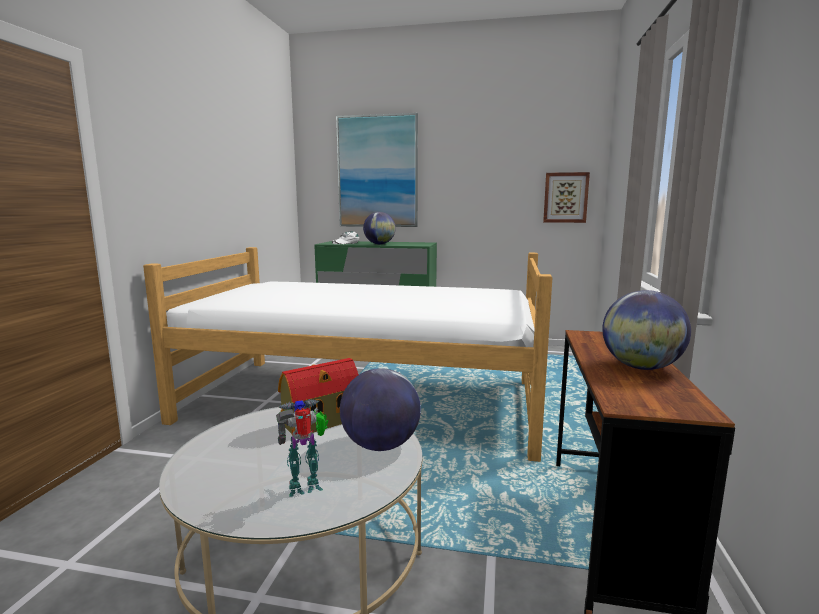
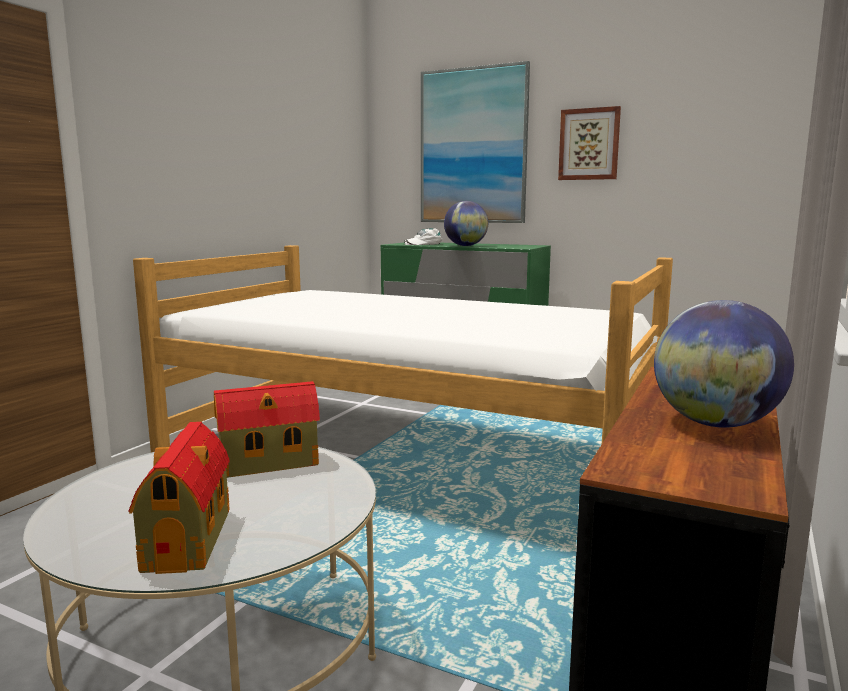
camera: 15 degrees right, 0 degrees up
(306, 488) = (189, 538): toy robot -> toy house
(380, 445) = (319, 500): globe -> none
(565, 197) = (749, 178): picture -> picture (589, 144)

